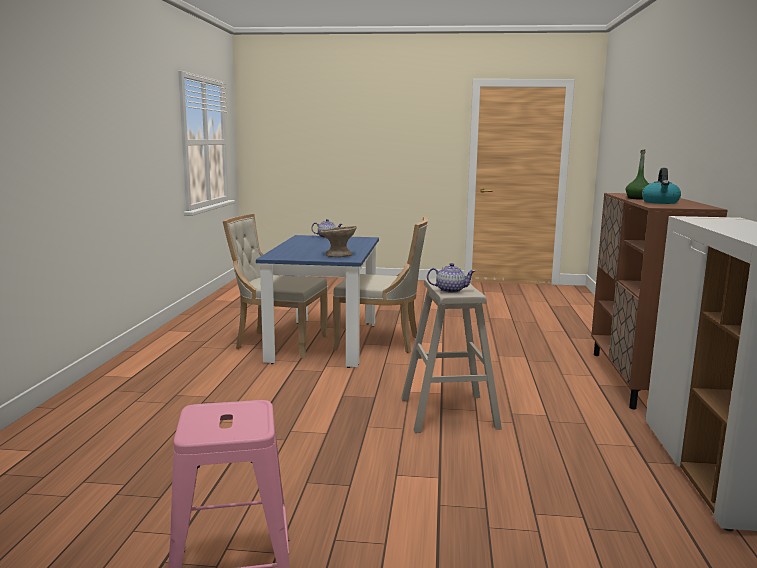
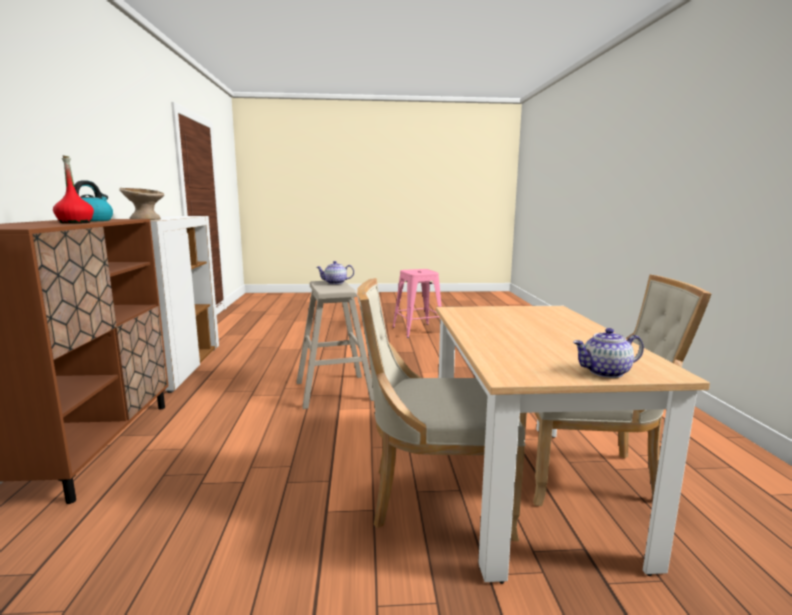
camera: 170 degrees right, 0 degrees up
(324, 342) = (525, 488): blue dining table -> beige dining table
(339, 255) = (480, 316): beige bowl -> beige bowl (145, 219)
(638, 198) = (75, 223): green bottle -> red bottle

